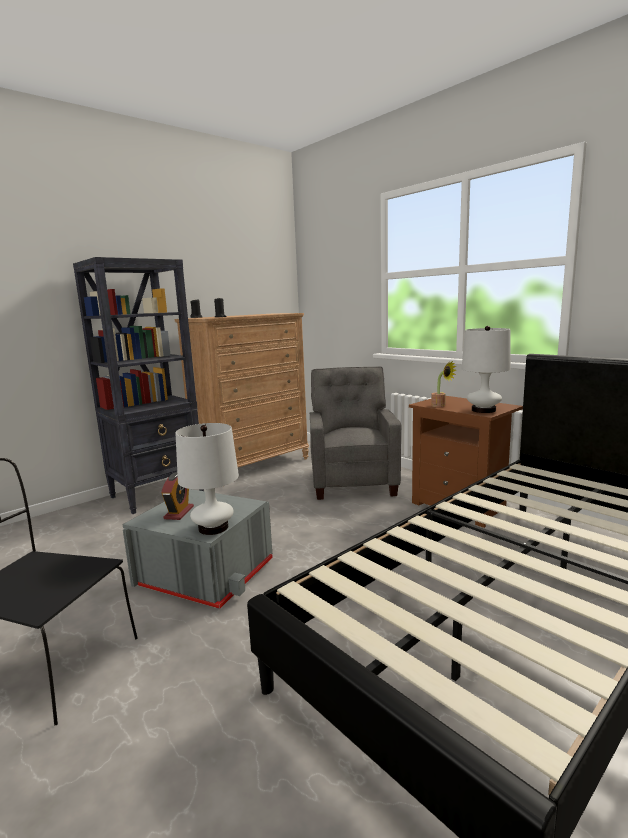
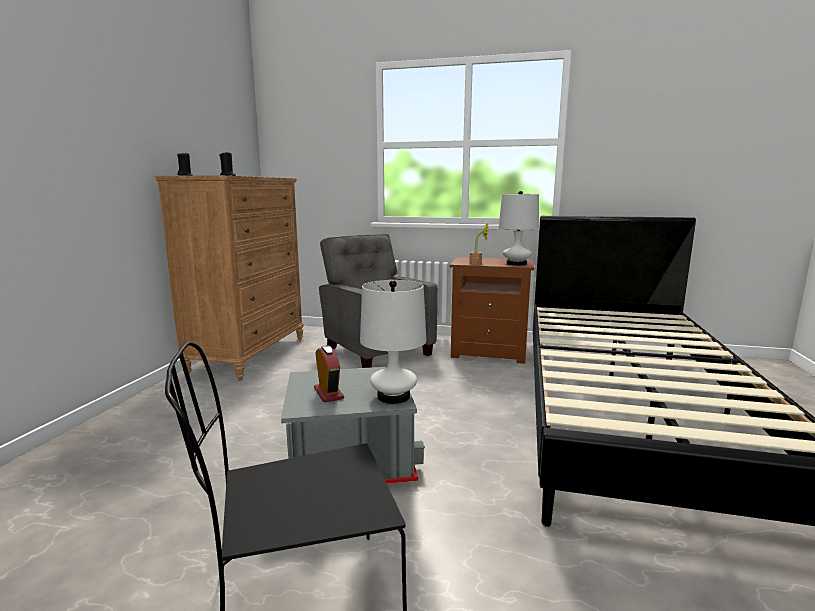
camera: 35 degrees left, 0 degrees up
(158, 494) = (165, 404): black bookcase -> none

